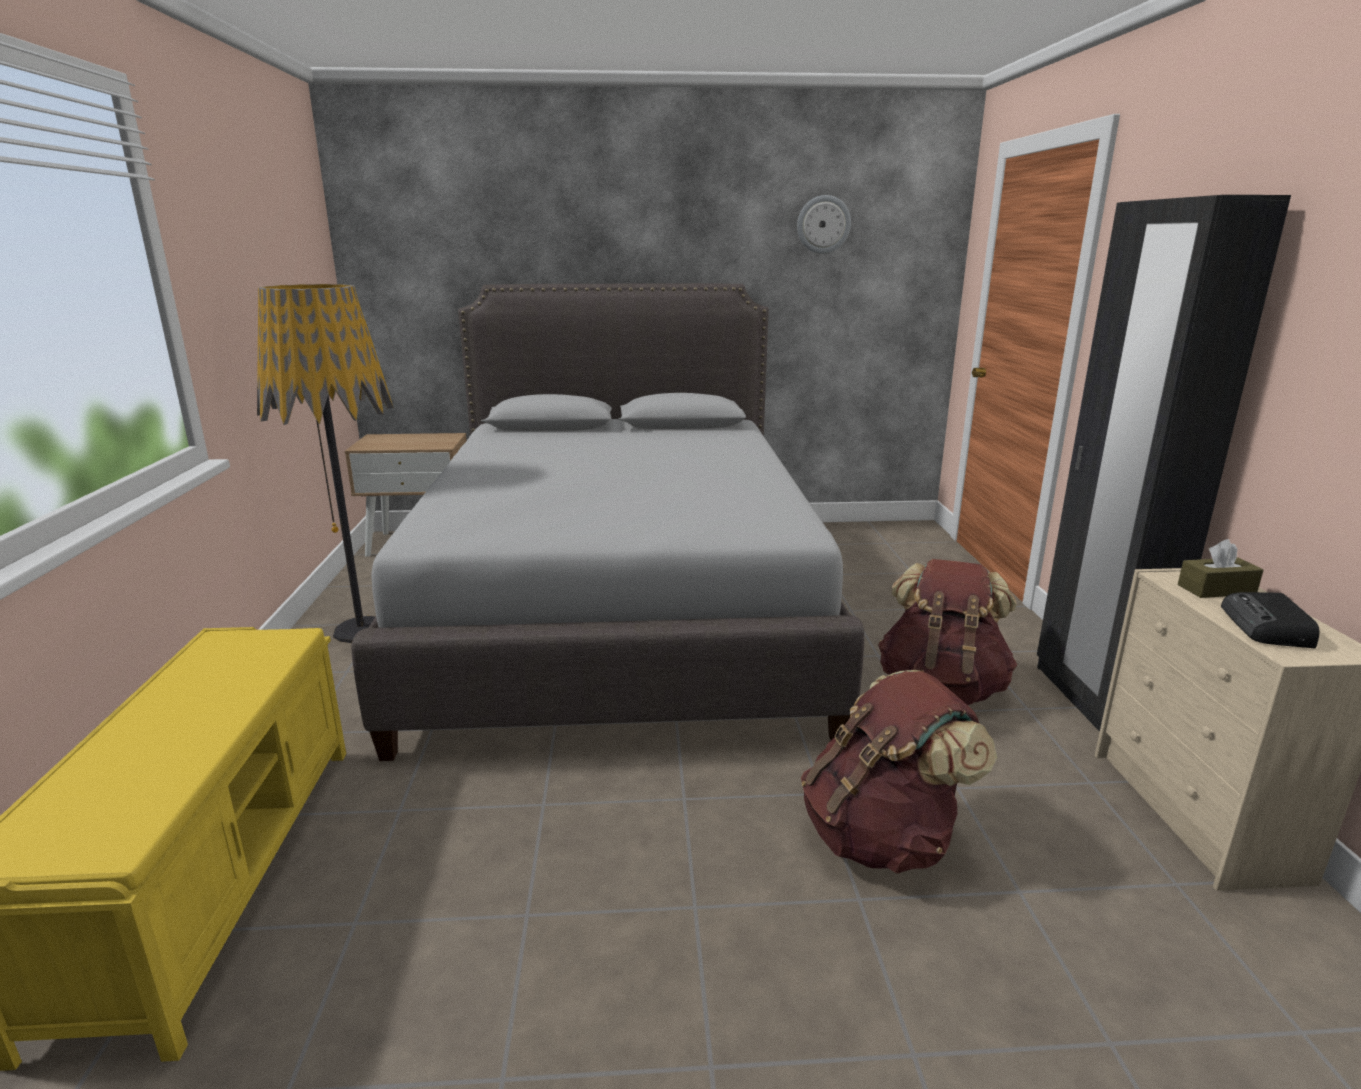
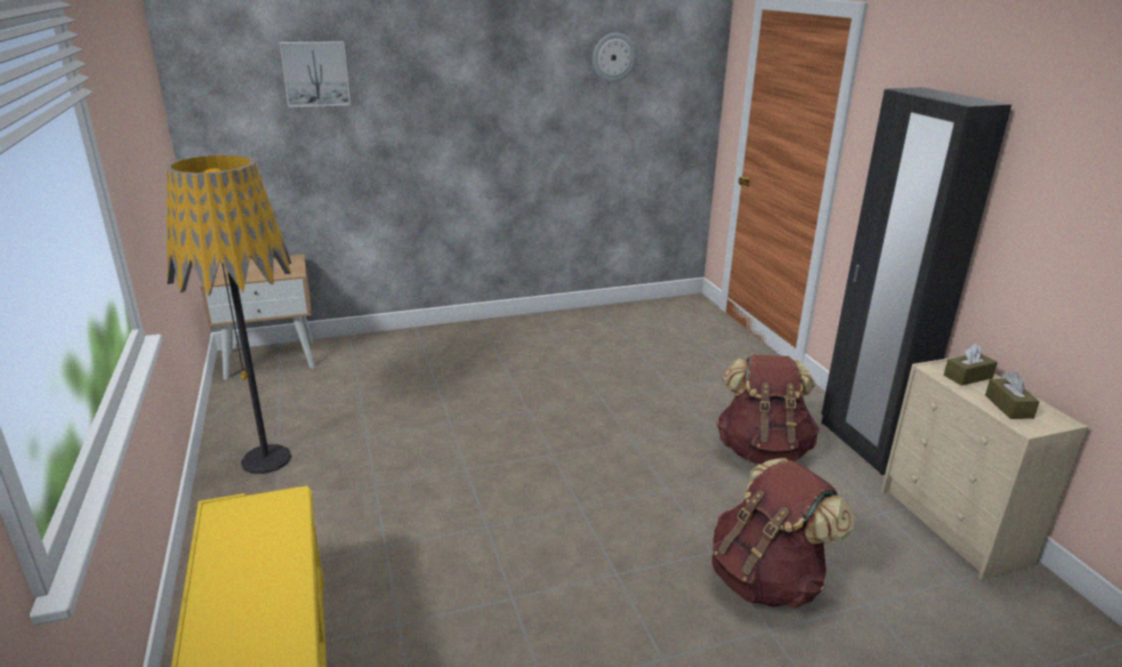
camera: 15 degrees left, 5 degrees up
(485, 236) = (315, 73): none -> picture
(620, 610) = (488, 410): grey bed -> none
(1267, 627) = (1008, 406): radio -> brown tissue box

